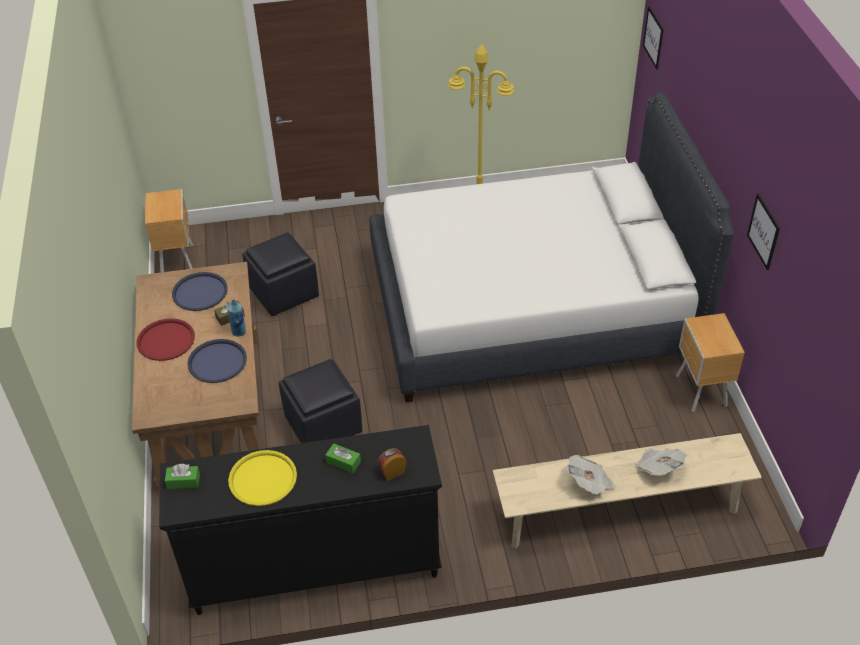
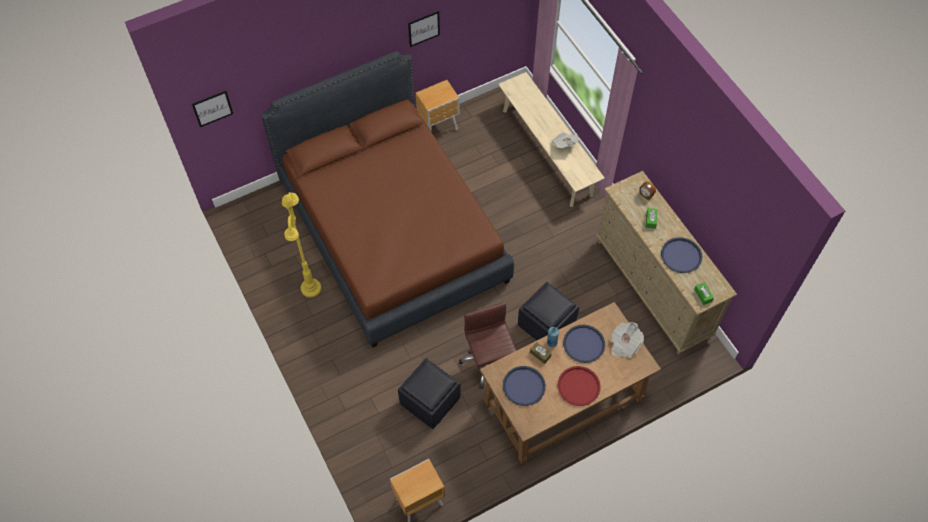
camera: 110 degrees left, 15 degrees up
(262, 479) = (681, 255): yellow tray -> blue tray
(303, 354) = (489, 361): none -> brown office chair
(314, 569) = (652, 289): black dresser -> beige dresser
(531, 308) = (393, 232): white bed -> brown bed
(659, 468) = (539, 115): newspaper -> newspaper (624, 344)

